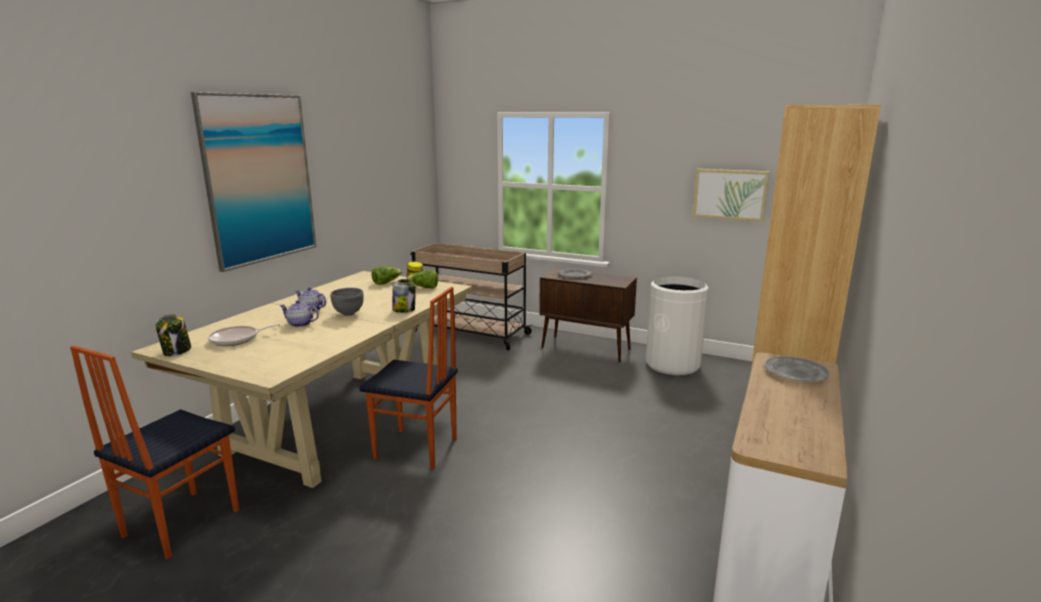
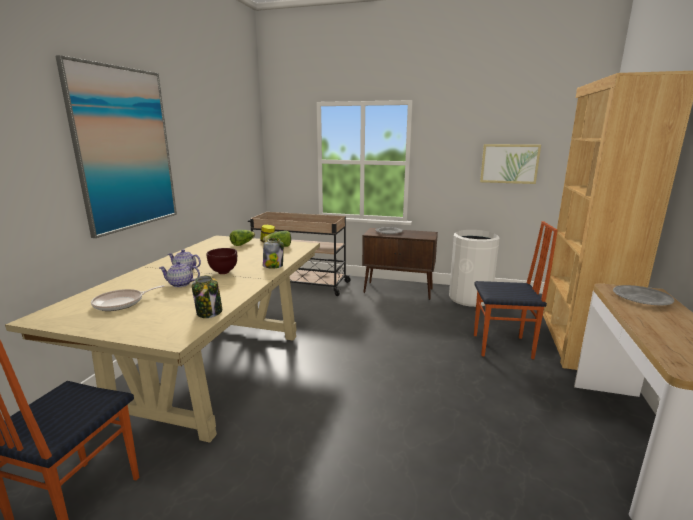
camera: 10 degrees left, 0 degrees up
(177, 351) = (59, 320): jar -> jar (209, 312)
(349, 315) = (224, 273): grey bowl -> brown bowl
(416, 449) = (295, 391): chair -> chair (503, 347)

